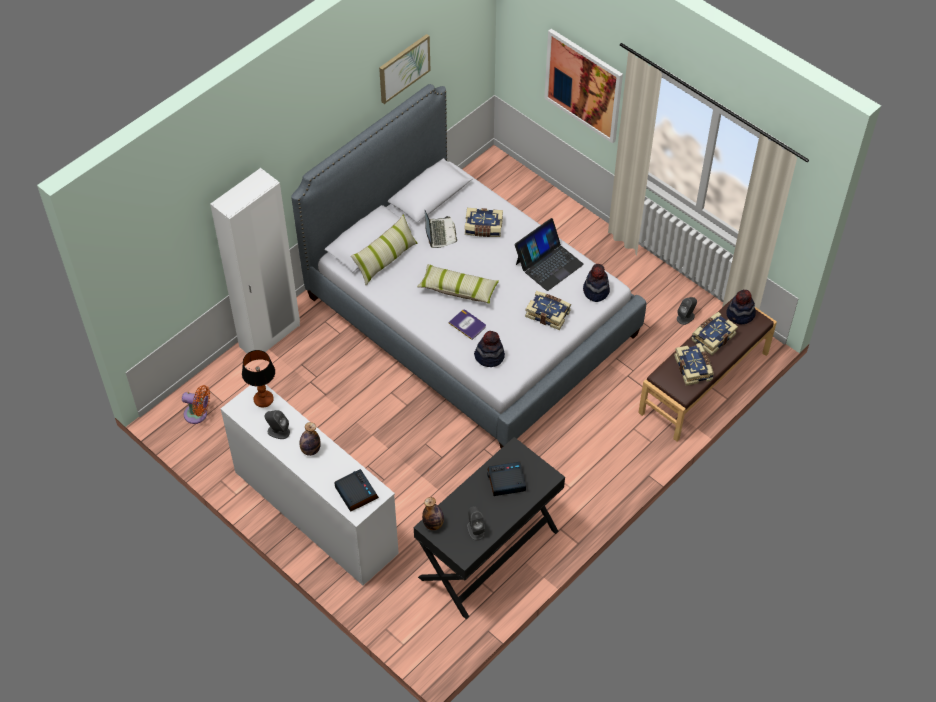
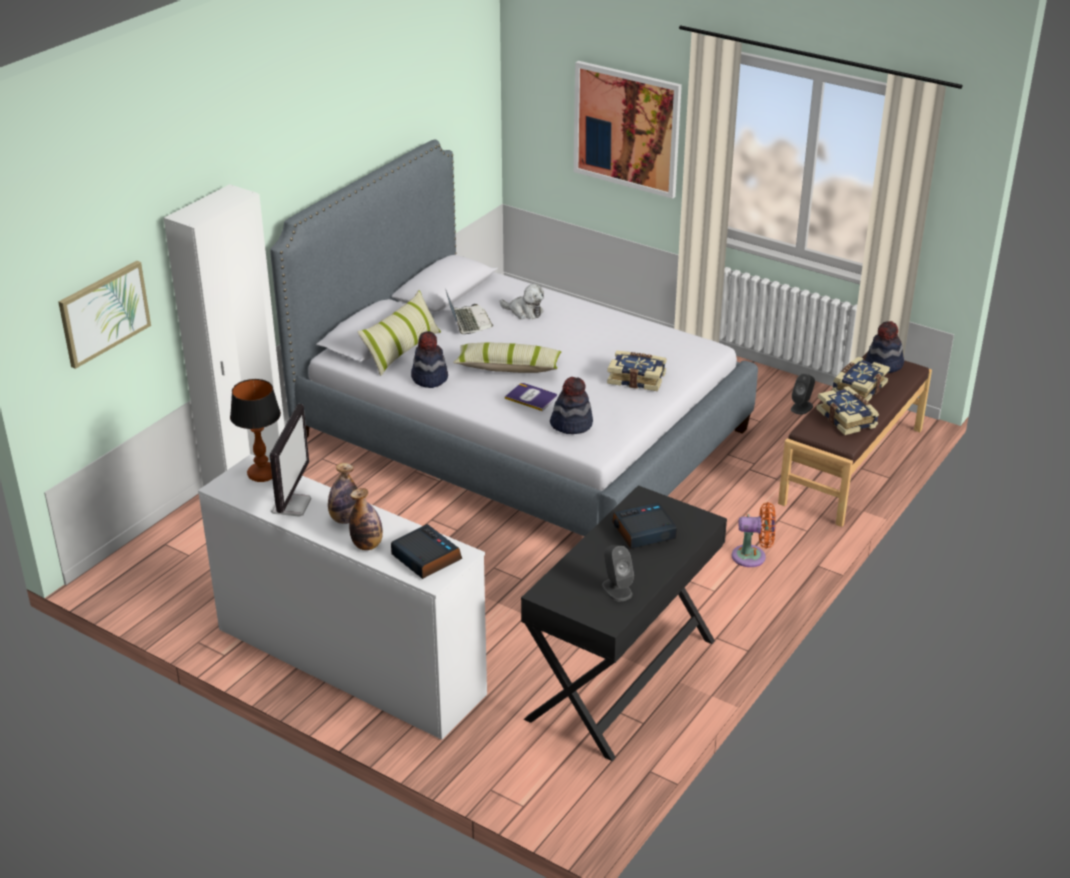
camera: 10 degrees left, 20 degrees down
(198, 414) = (154, 572): orange fan -> orange fan (752, 557)
(278, 431) = (291, 505): grey speaker -> monitor
(404, 68) = (401, 106): picture -> picture (104, 313)
(433, 524) = (550, 590): bottle -> bottle (367, 545)
(483, 228) = (524, 312): book -> plush toy
(548, 263) = (620, 334): laptop -> none
(595, 291) = (691, 352): hat -> hat (429, 378)

